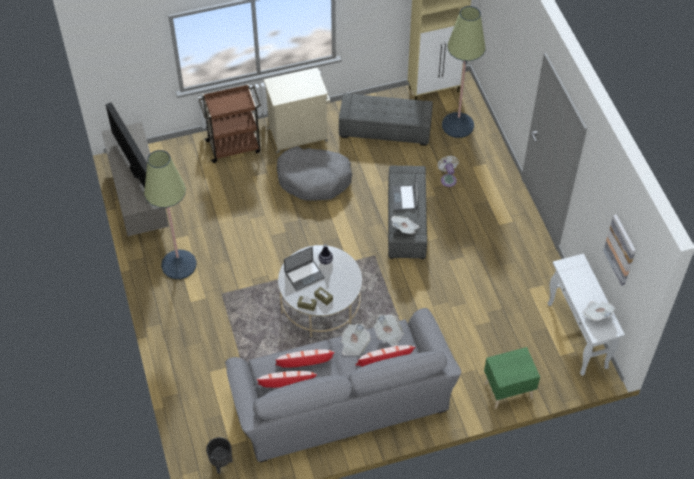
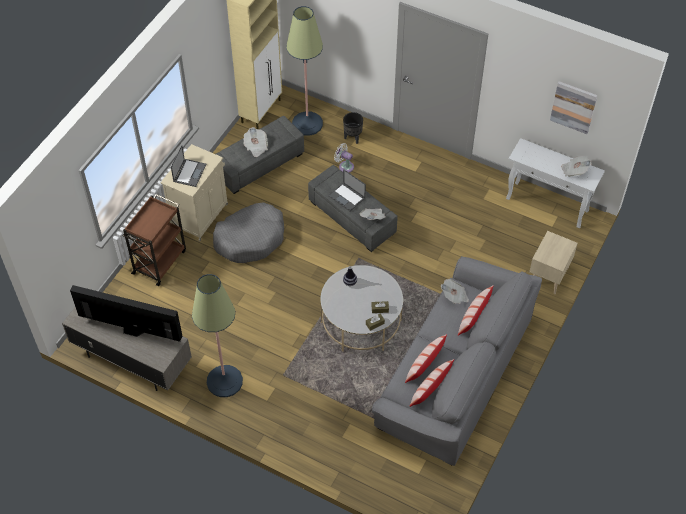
camera: 45 degrees left, 0 degrees up
(221, 464) = (429, 491): black planter -> black planter (353, 138)
(304, 274) = (347, 304): laptop -> laptop (189, 172)
(354, 344) = (440, 322): newspaper -> newspaper (256, 147)
(507, 390) = (548, 276): green nightstand -> beige nightstand

